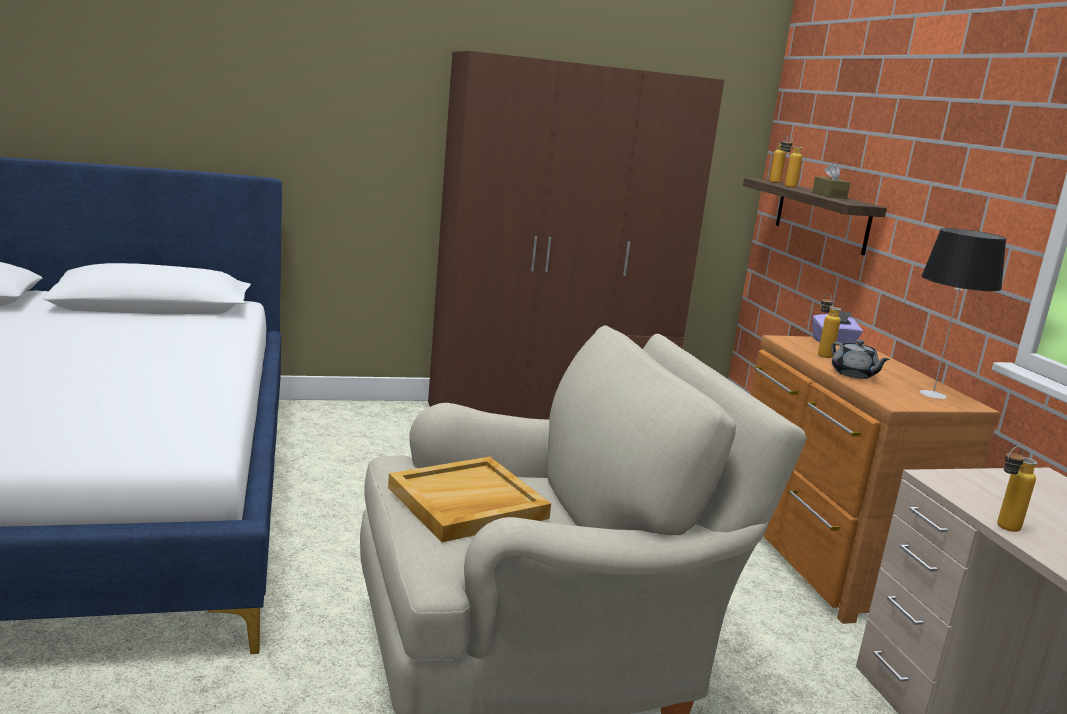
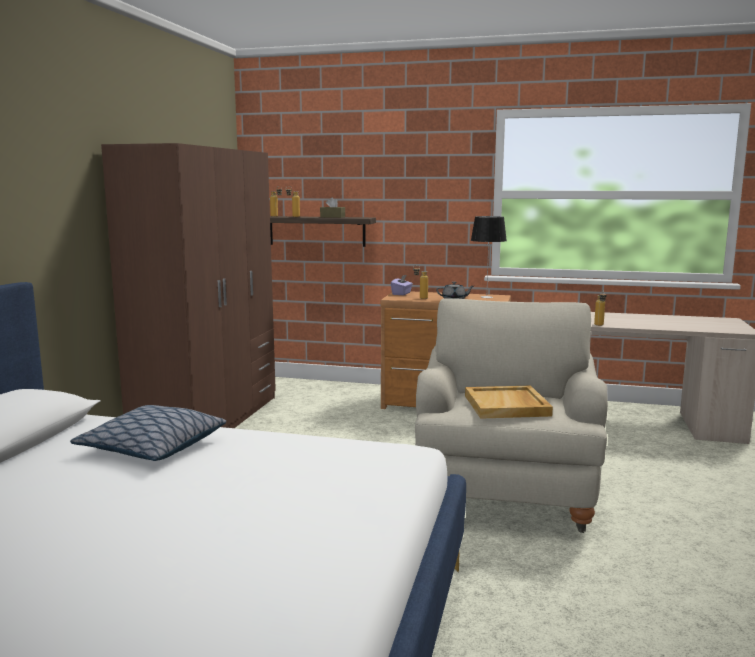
camera: 60 degrees left, 5 degrees down
(162, 345) = (152, 448): none -> pillow

